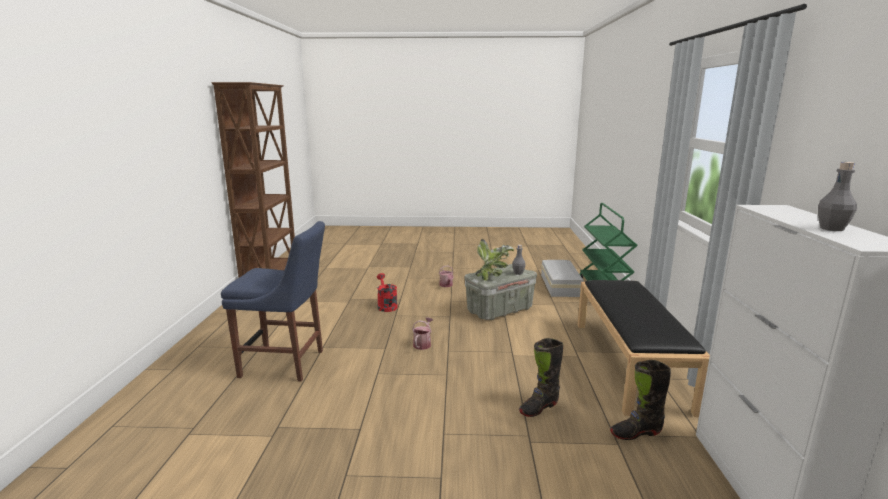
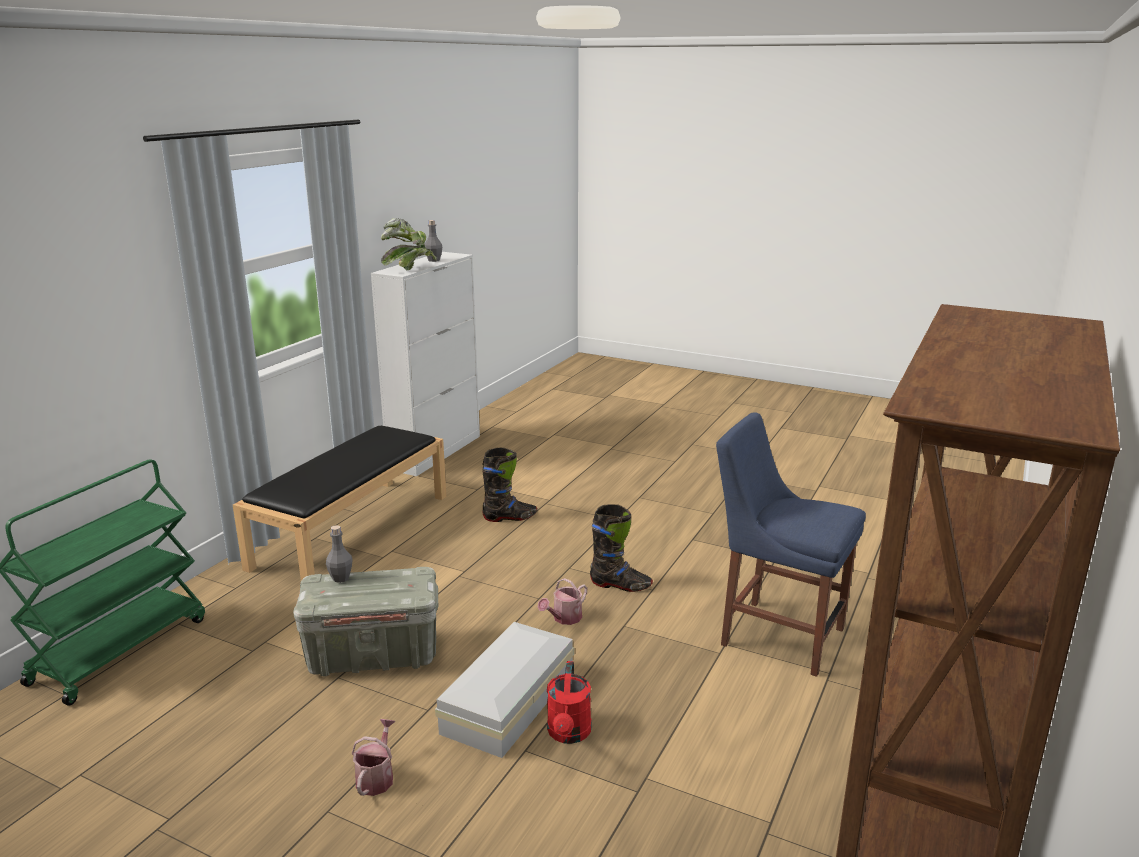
camera: 155 degrees left, 5 degrees up
(492, 277) = (397, 579): potted plant -> potted plant (409, 268)
(561, 285) = (149, 695): white storage box -> white storage box (506, 702)
(636, 432) = (458, 486): black boot -> black boot (620, 585)

